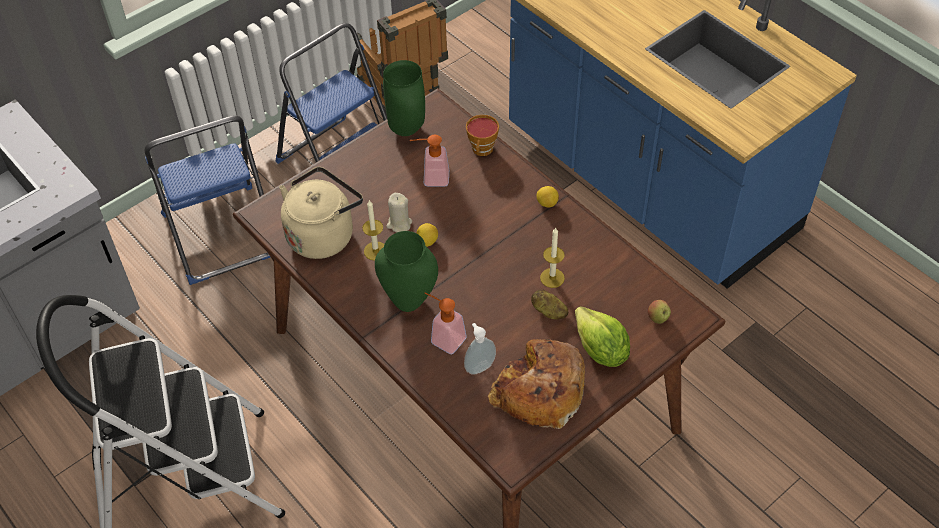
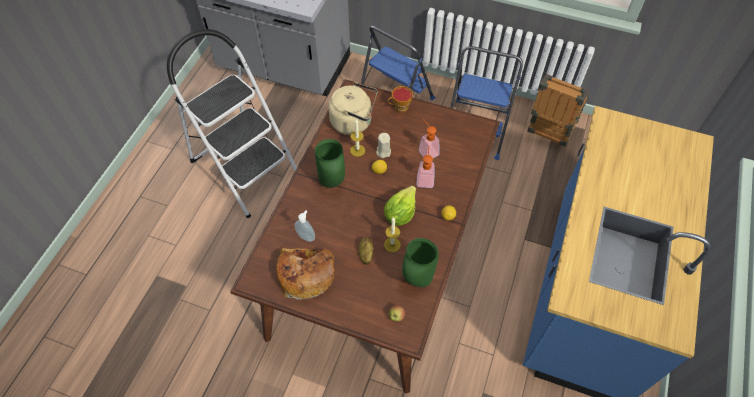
camera: 60 degrees right, 5 degrees up
(406, 130) = (454, 122): green vase -> green vase (417, 278)
(443, 338) = (316, 210): soap dispenser -> soap dispenser (425, 178)
(482, 150) = (466, 165): cup -> cup (399, 108)
(600, 350) = (352, 294): lettuce -> lettuce (400, 214)

